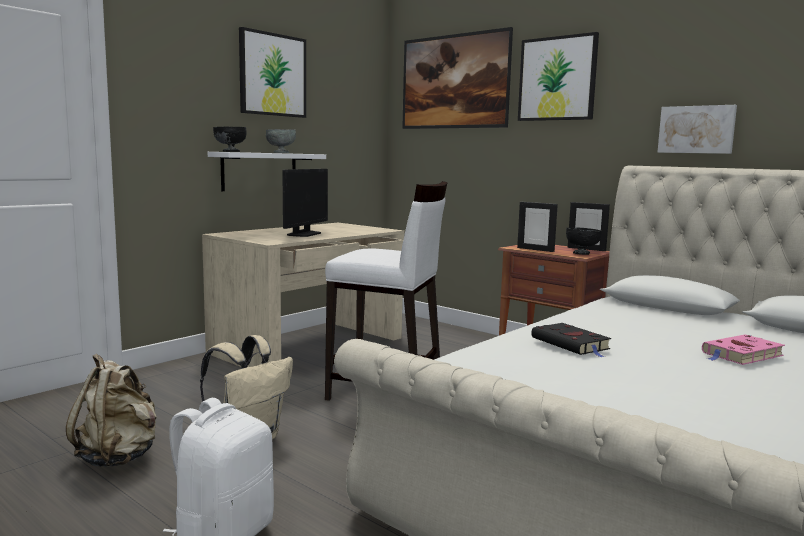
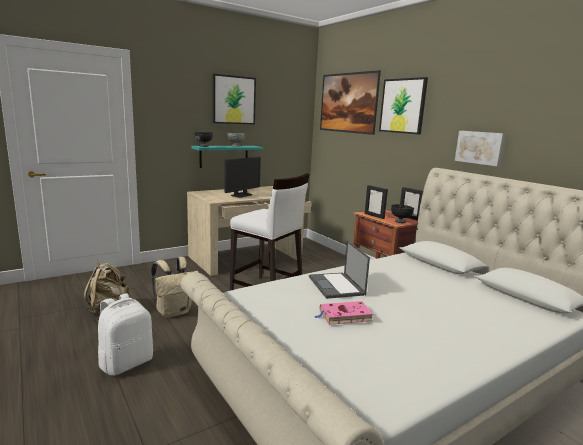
camera: 15 degrees right, 5 degrees up
(259, 171) = (224, 156): white shelf -> turquoise shelf
(572, 344) = (336, 286): black book -> laptop
(741, 355) = (439, 307): pink book -> pink book (344, 316)

